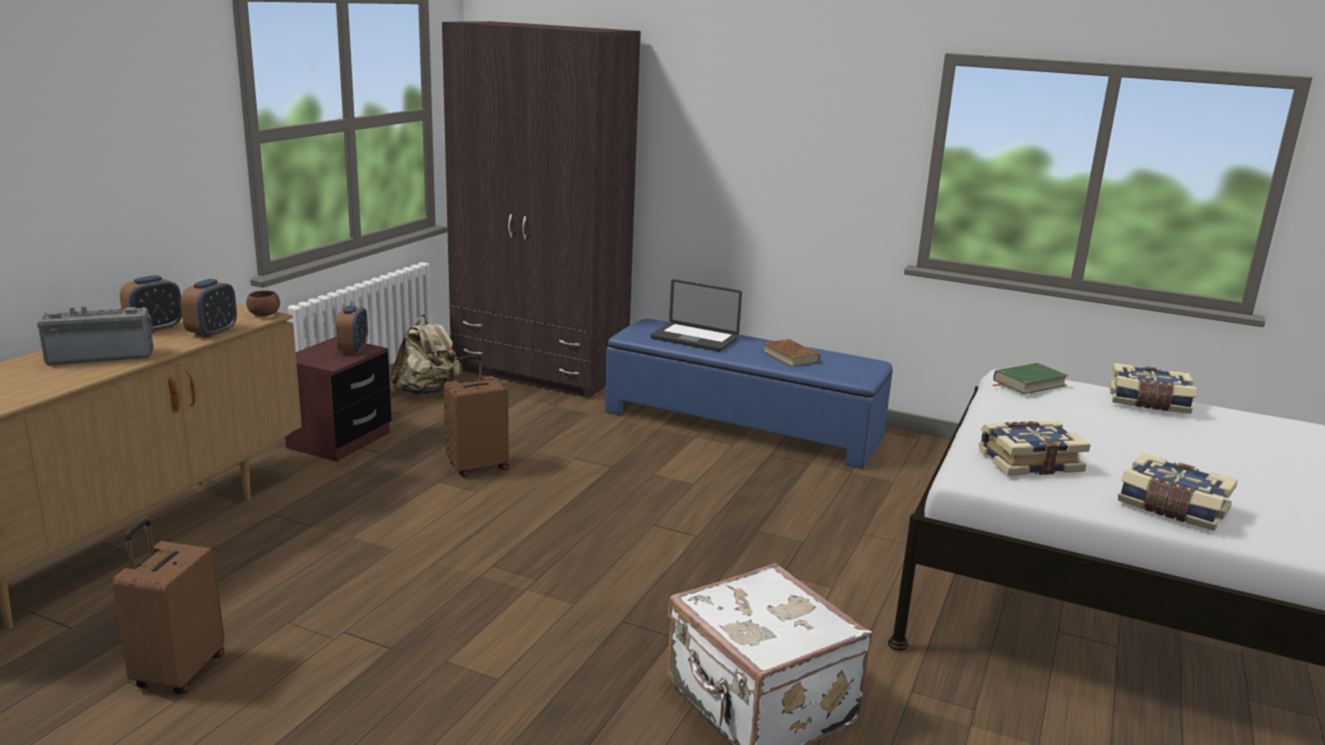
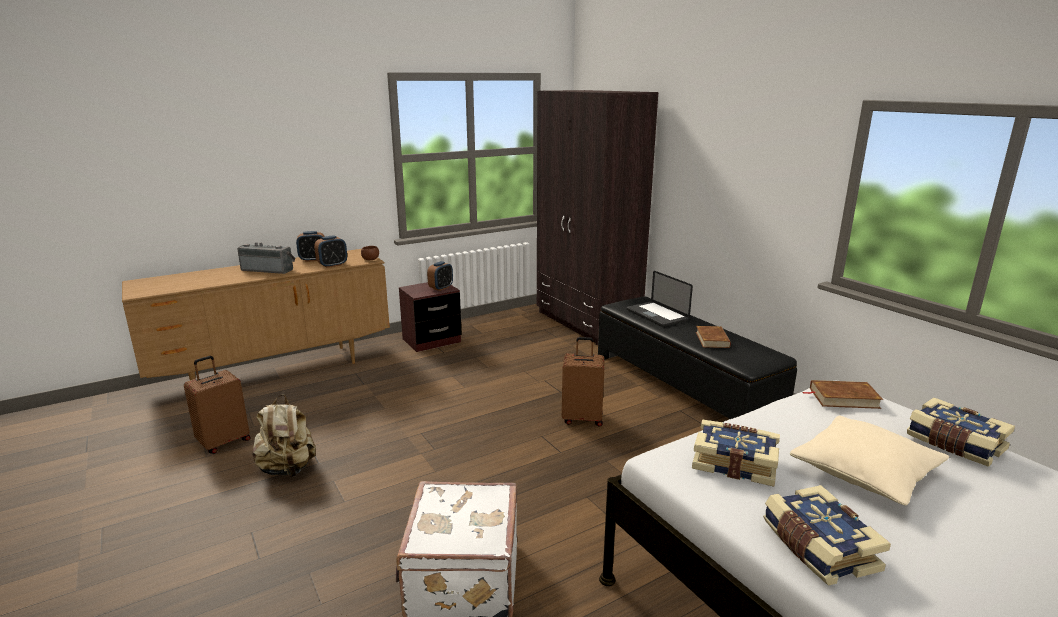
camera: 35 degrees right, 0 degrees up
(428, 392) = (508, 323): beige backpack -> beige backpack (288, 469)
(477, 466) = (483, 372): brown suitcase -> brown suitcase (582, 418)
(743, 424) = (684, 384): blue bench -> black bench
(1028, 383) = (843, 398): green book -> brown book
(1122, 443) = (864, 473): none -> beige pillow

